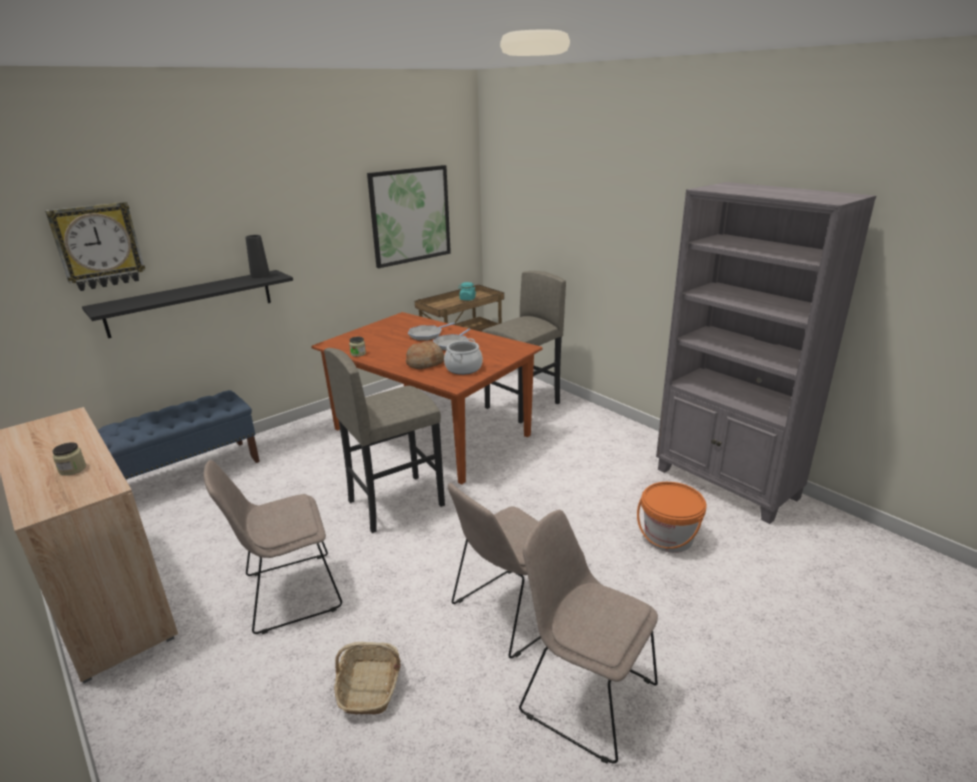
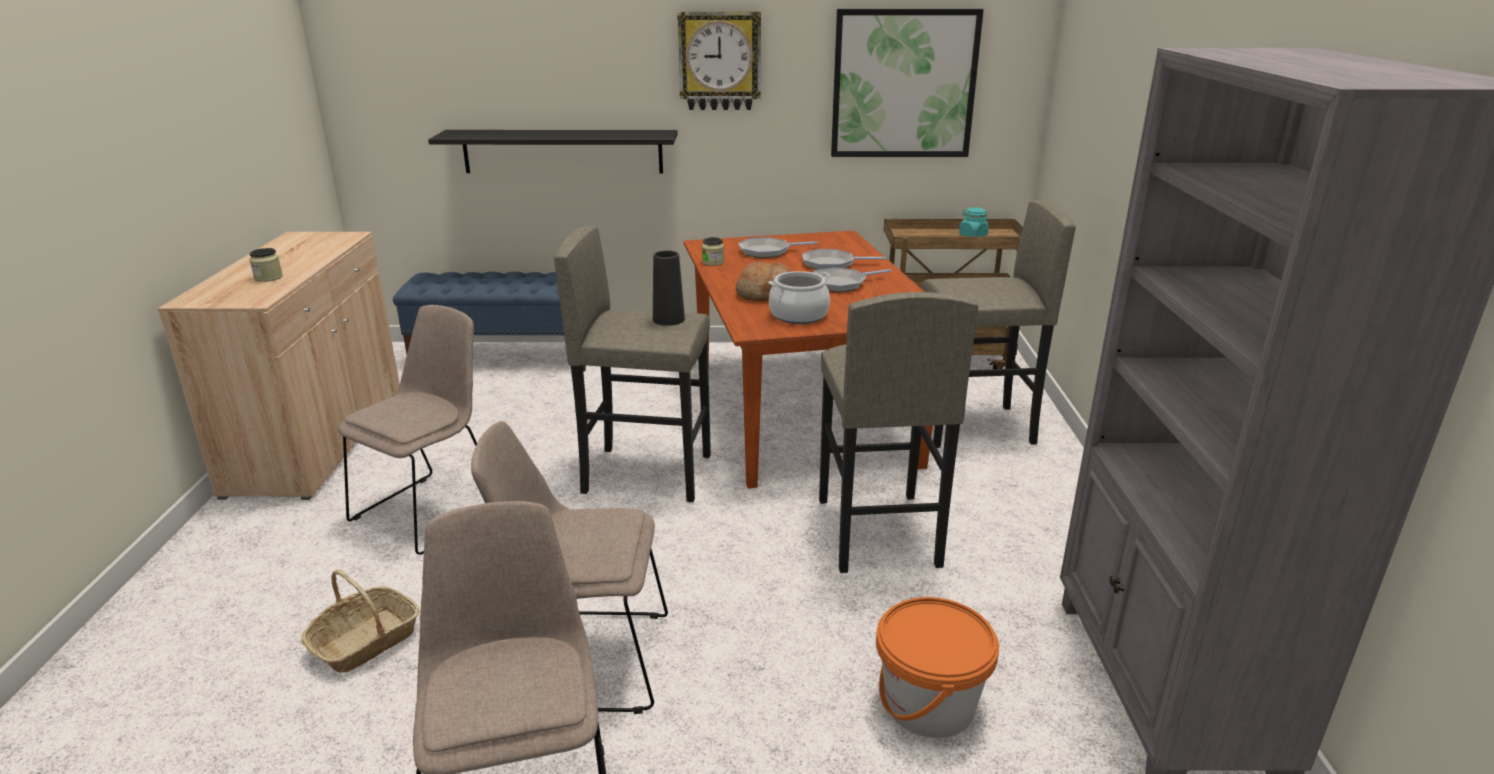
camera: 40 degrees right, 0 degrees up
(98, 246) = (470, 62): wall clock -> wall clock (720, 61)
(260, 275) = (646, 132): black vase -> black vase (668, 319)
(288, 593) = (432, 511): beige chair -> beige chair turned 105 degrees clockwise
(377, 338) = (767, 251): none -> frying pan
(550, 476) = (876, 532): none -> grey stool

